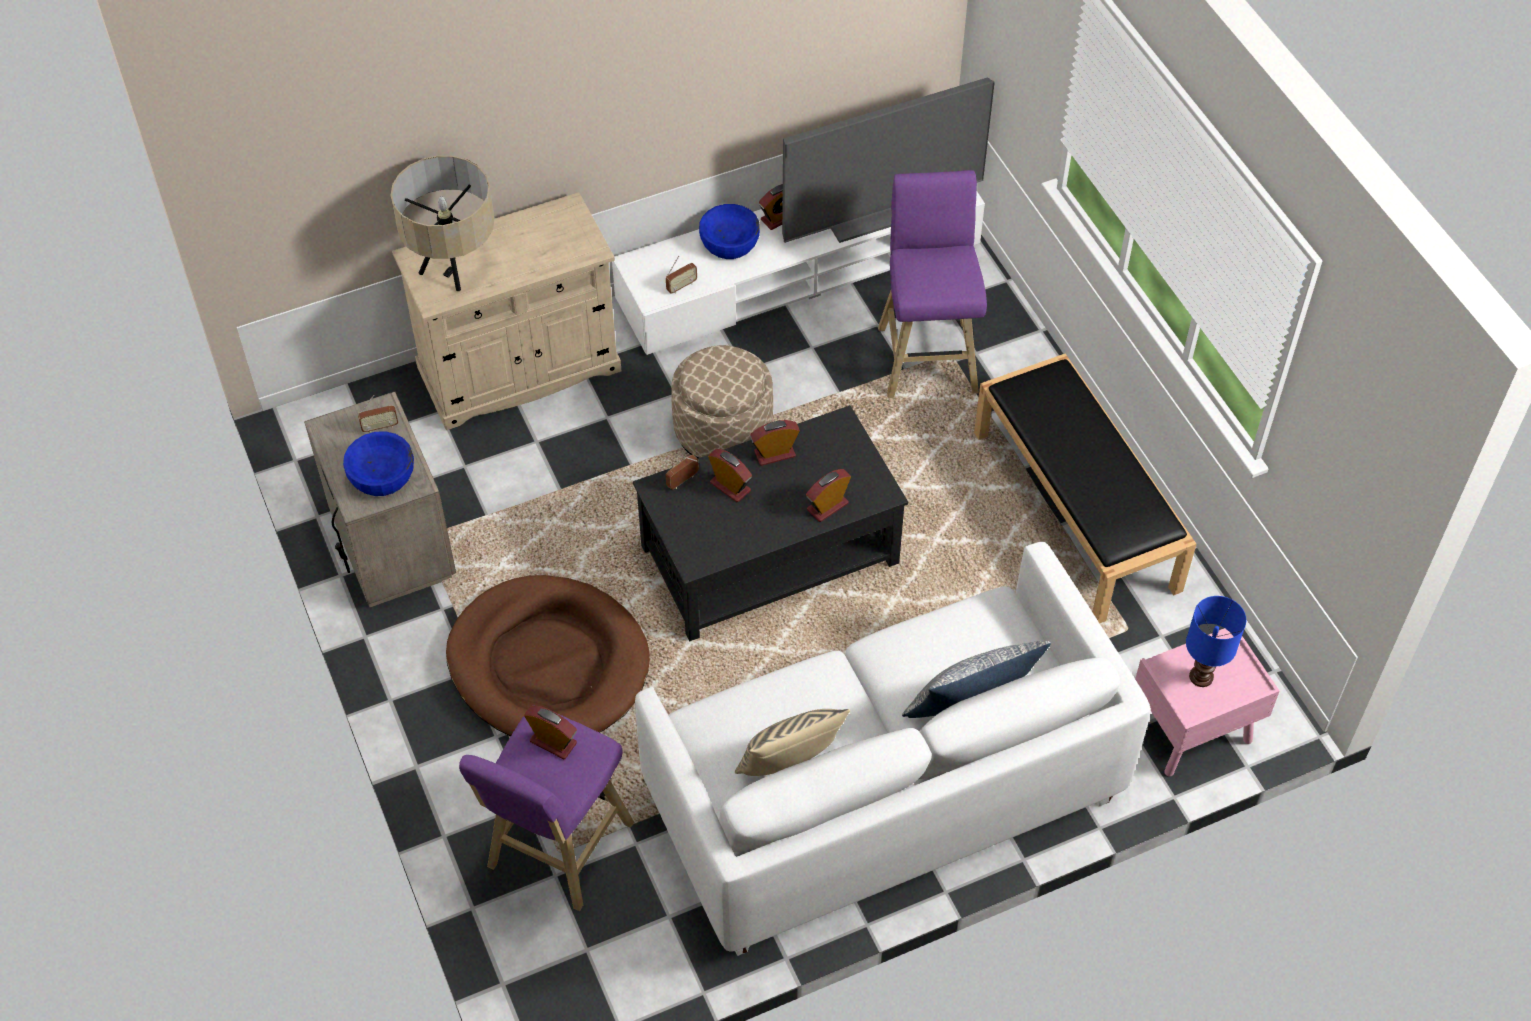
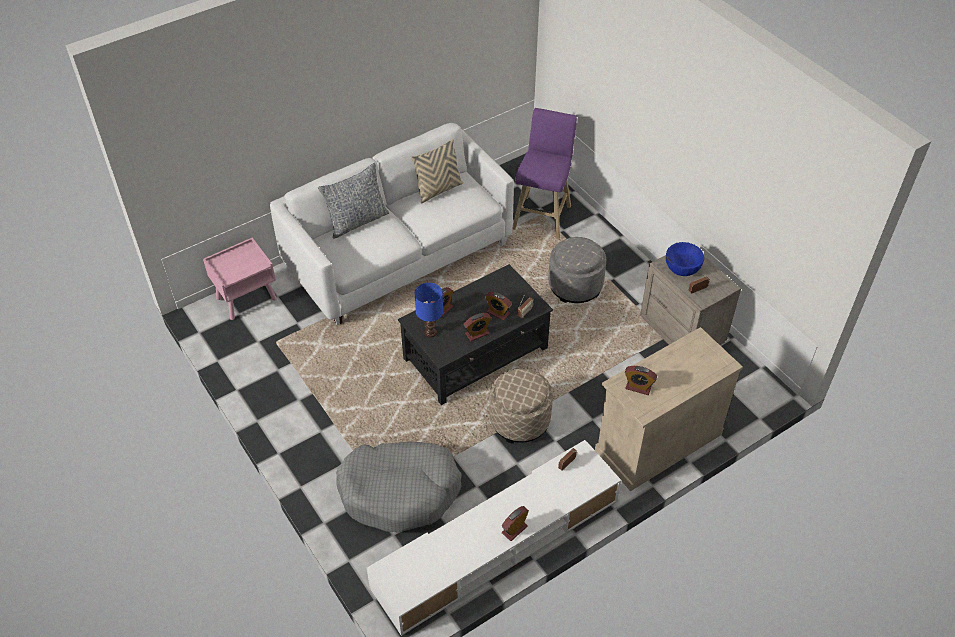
camera: 170 degrees right, 5 degrees down
(453, 267) = (698, 360): beige table lamp -> none
(548, 664) = (575, 286): brown dog bed -> grey ottoman
(553, 742) = (546, 168): alarm clock -> alarm clock (638, 387)
(729, 243) = (544, 503): blue bowl -> none
(878, 209) = (444, 549): television -> none
(927, 355) = (399, 492): purple stool -> grey dog bed
(1077, 511) = (302, 402): black bench -> none
(1201, 677) = (241, 262): blue table lamp -> blue table lamp (430, 332)

